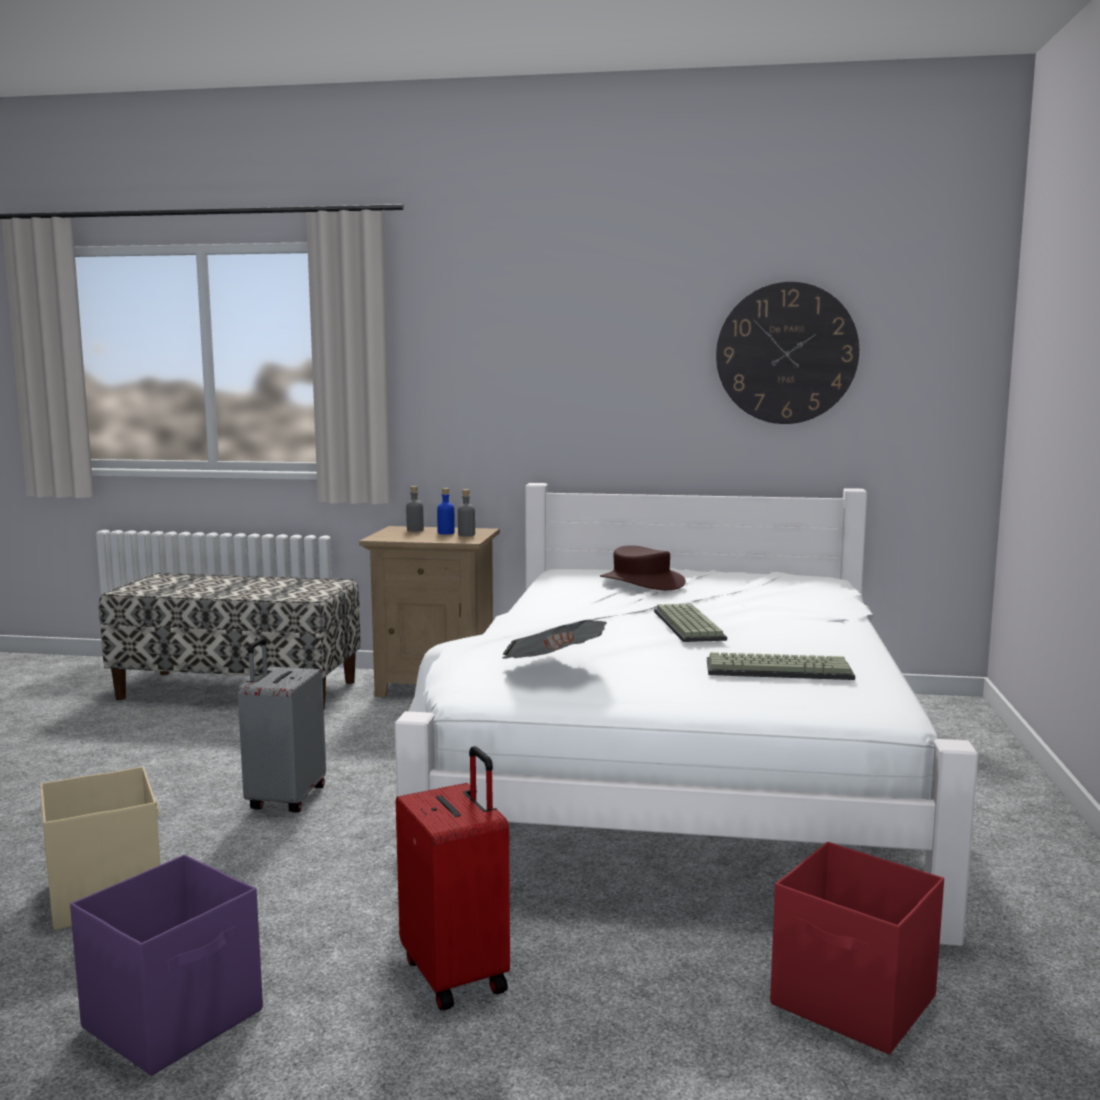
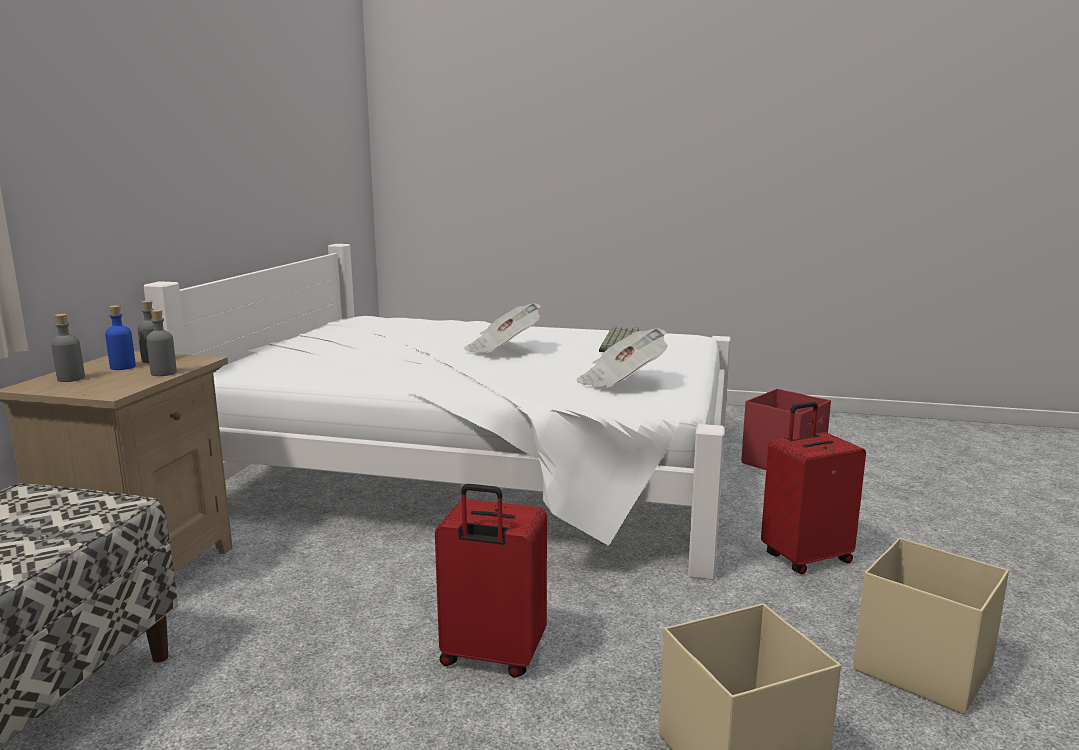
camera: 85 degrees left, 5 degrees up
(176, 1019) = (921, 668): purple storage box -> beige storage box
(285, 799) = (491, 657): grey suitcase -> red suitcase
(428, 539) = (164, 373): none -> grey bottle
(641, 582) = (337, 350): brown hat -> none
(686, 625) = (503, 349): keyboard -> newspaper
(786, 353) = (288, 129): wall clock -> none

